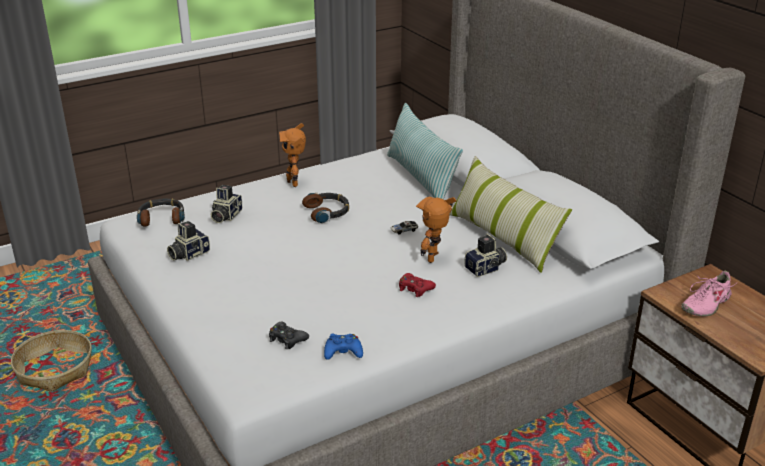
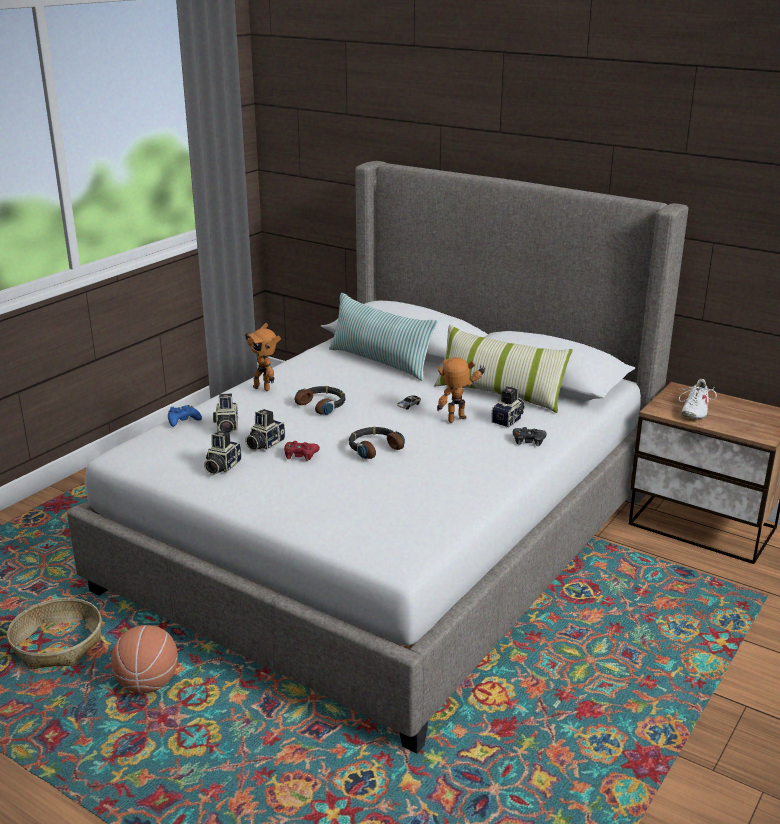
camera: 25 degrees left, 5 degrees down
(91, 426) = (148, 683): none -> basketball
(162, 217) = (159, 442): headphones -> headphones (374, 447)
(241, 240) = (264, 444): none -> camera
(287, 339) = (392, 512): black game controller -> black game controller (528, 441)
(343, 352) = (453, 509): blue game controller -> blue game controller (183, 420)
(415, 289) = (465, 448): red game controller -> red game controller (300, 455)
(436, 258) = (459, 421): toy robot -> toy robot turned 60 degrees clockwise
(705, 304) = (694, 410): pink shoe -> white shoe

